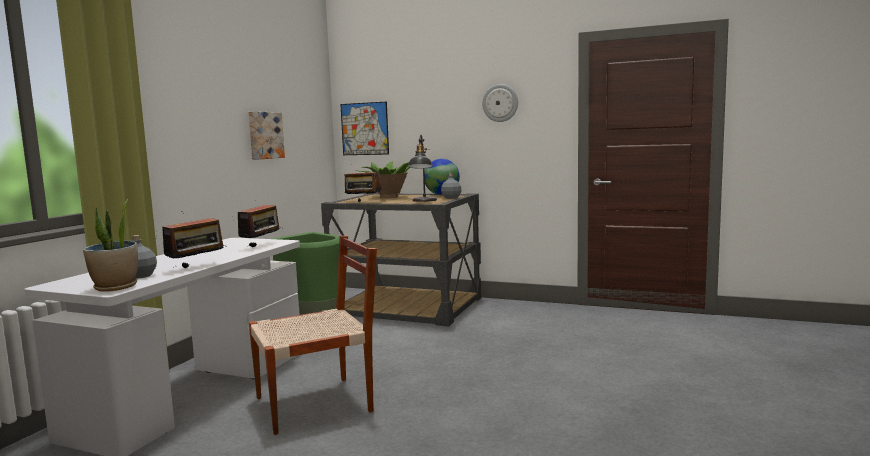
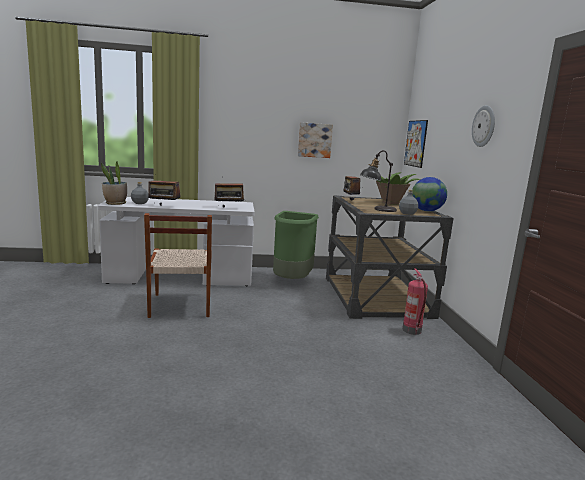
camera: 60 degrees right, 5 degrees up
(317, 404) = (180, 306): chair -> chair turned 45 degrees clockwise
(497, 311) = (412, 331): none -> fire extinguisher

